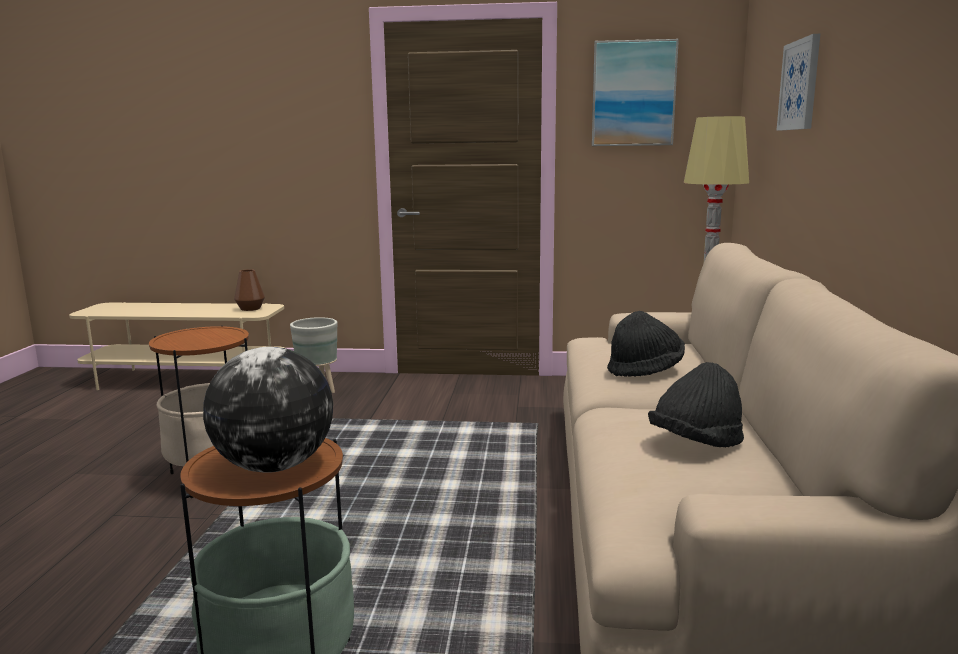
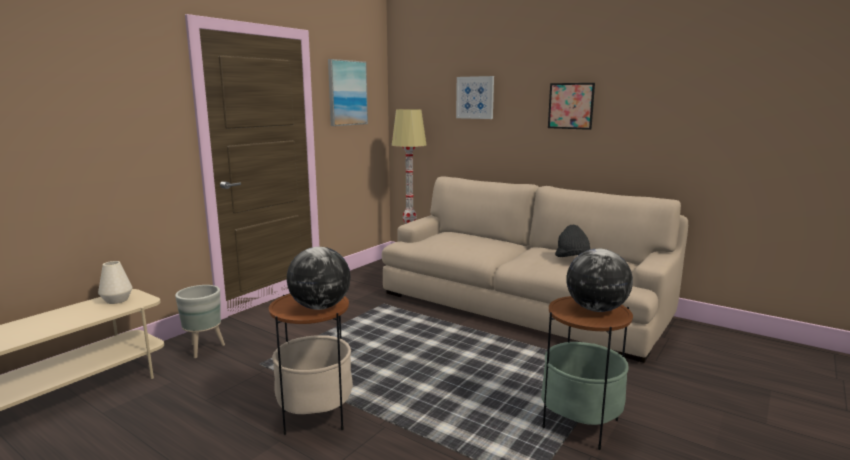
camera: 60 degrees left, 0 degrees up
(191, 342) = (320, 307): none -> globe
(250, 308) = (117, 300): brown vase -> white vase
(645, 370) = (479, 245): black hat -> none
(895, 84) = (571, 106): none -> picture

